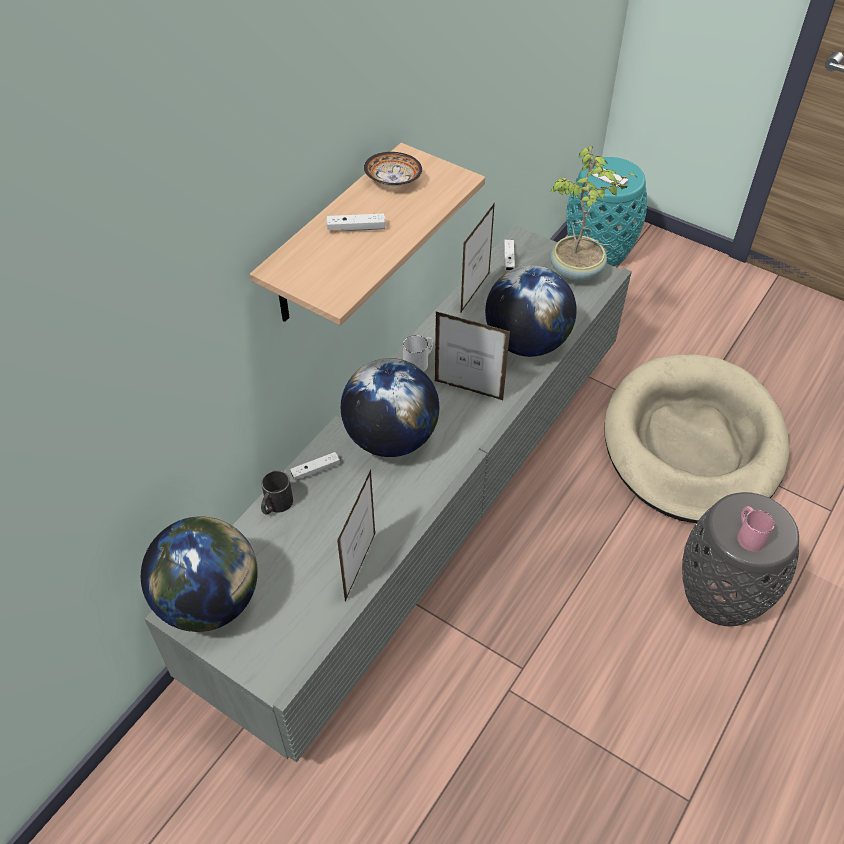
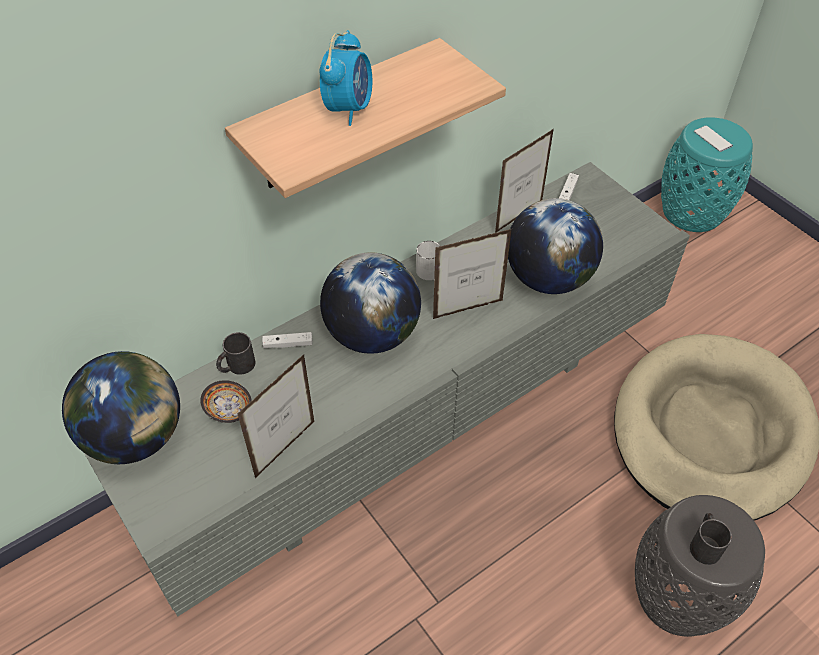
camera: 20 degrees right, 0 degrees up
(356, 228) = (349, 108): white game controller -> alarm clock
(393, 181) = (410, 72): bowl -> bowl (228, 409)
(468, 390) = (468, 309): picture frame -> picture frame turned 120 degrees clockwise
(577, 272) = (632, 222): potted plant -> none
(748, 534) = (704, 543): pink mug -> black mug

